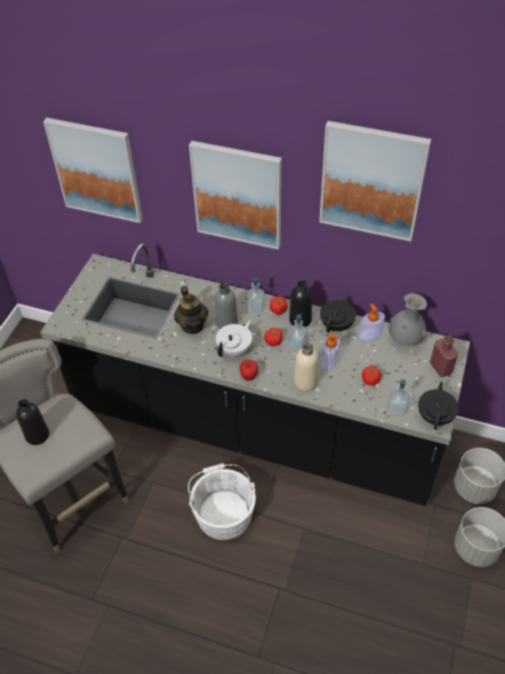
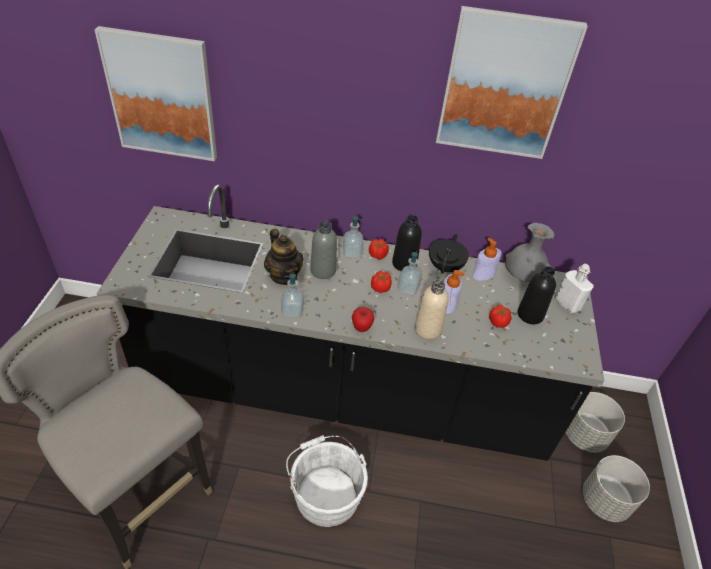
camera: 15 degrees left, 5 degrees down
(37, 435) = (100, 421): black bottle -> black bottle (530, 315)
(235, 349) = (339, 299): white teapot -> none
(238, 194) = (337, 116): picture -> none
(397, 408) = (536, 350): soap dispenser -> soap dispenser (292, 311)
(435, 416) = (580, 356): black teapot -> none
(440, 368) = (567, 304): red bottle -> white bottle

